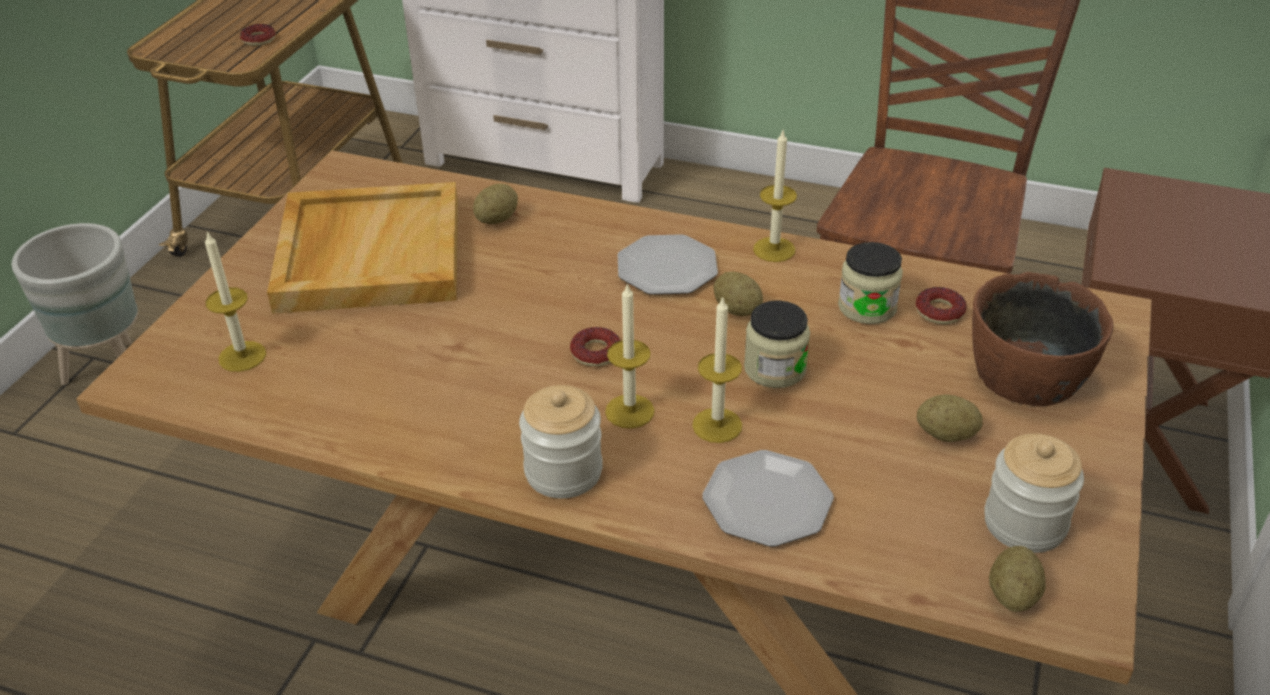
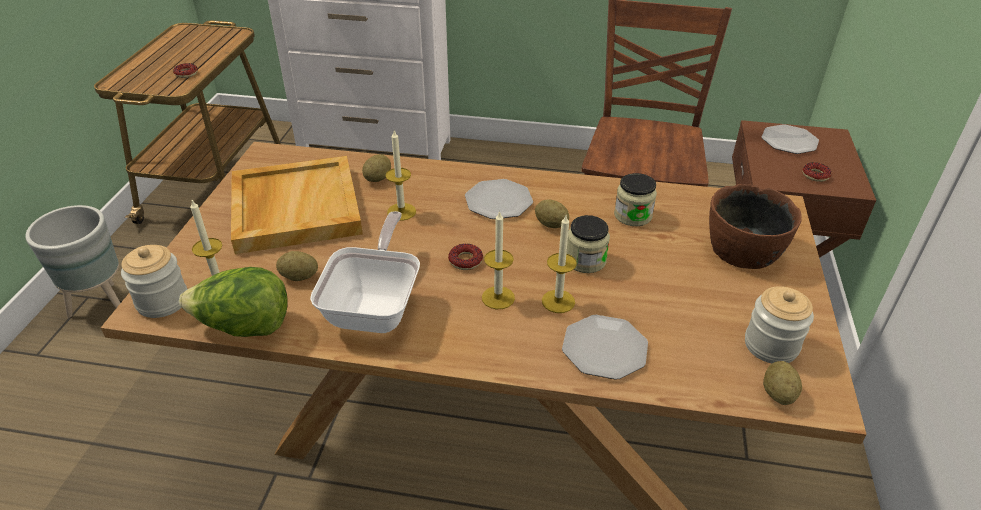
camera: 10 degrees left, 0 degrees up
(265, 417) = (244, 327): none -> lettuce
(452, 406) = (376, 306): none -> frying pan
(563, 472) = (463, 343): jar -> jar (162, 301)
(774, 249) = (564, 184): candle -> candle (401, 211)
(939, 311) = (678, 214): donut -> donut (815, 175)
(946, 435) = (705, 293): potato -> potato (299, 277)
(1174, 208) = (788, 141): none -> plate

